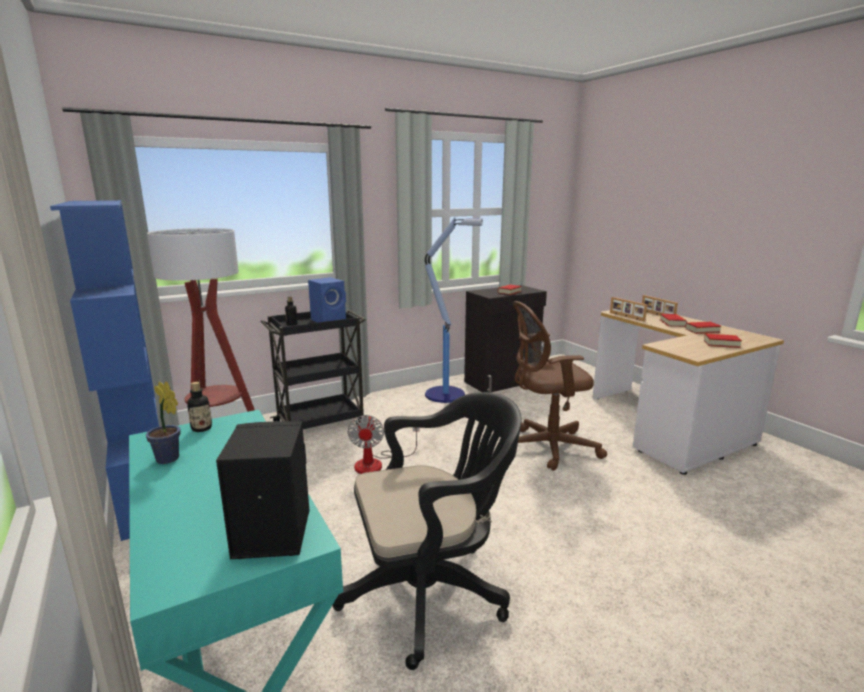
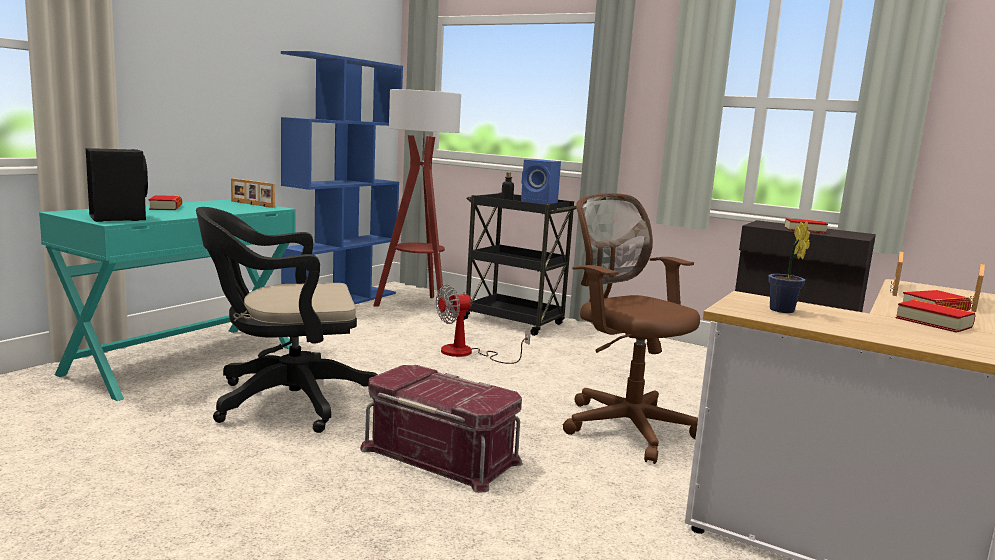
camera: 60 degrees right, 5 degrees down
(169, 459) = (202, 204): potted plant -> potted plant (783, 311)
(201, 428) = (251, 204): bottle -> picture frame
(431, 592) = (285, 401): black office chair -> black office chair turned 120 degrees clockwise
(446, 395) = (678, 358): floor lamp -> none
(574, 529) = (442, 454): none -> red storage box
(721, 344) = (862, 328): book -> book (166, 207)

